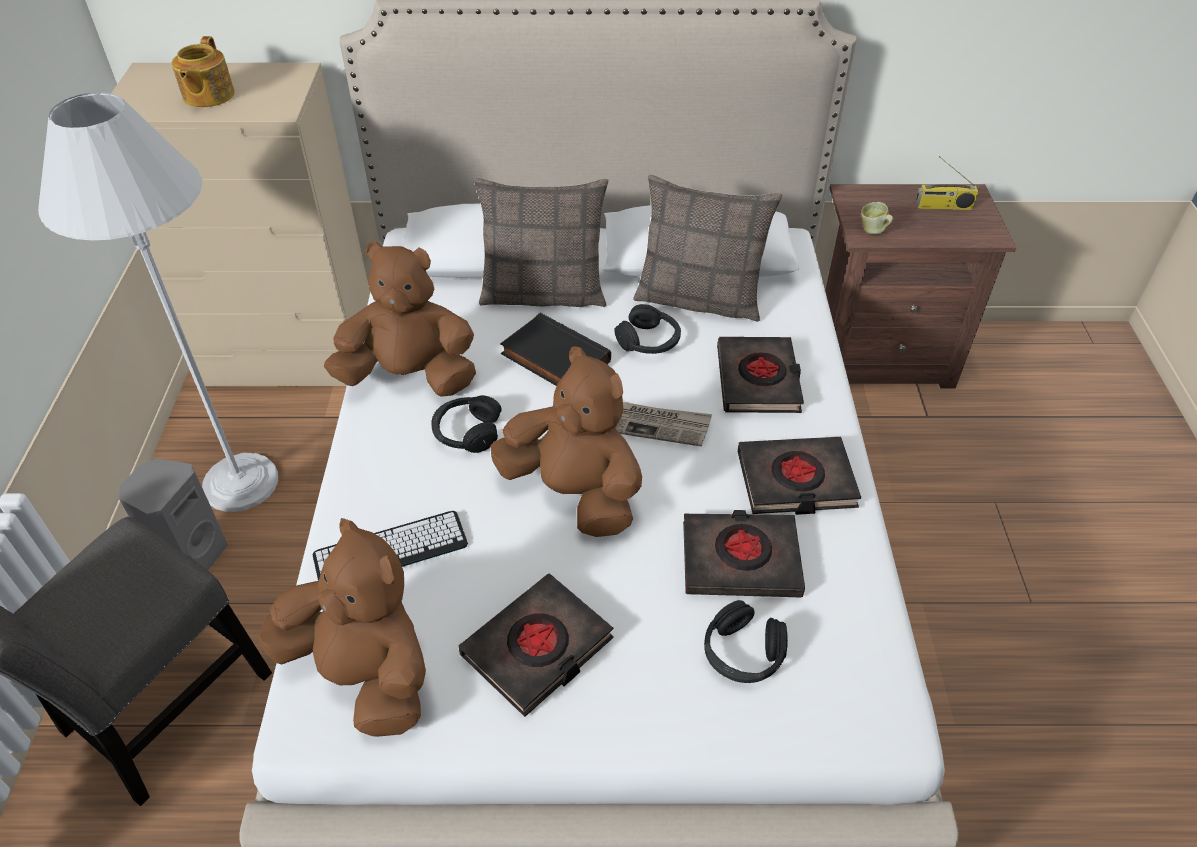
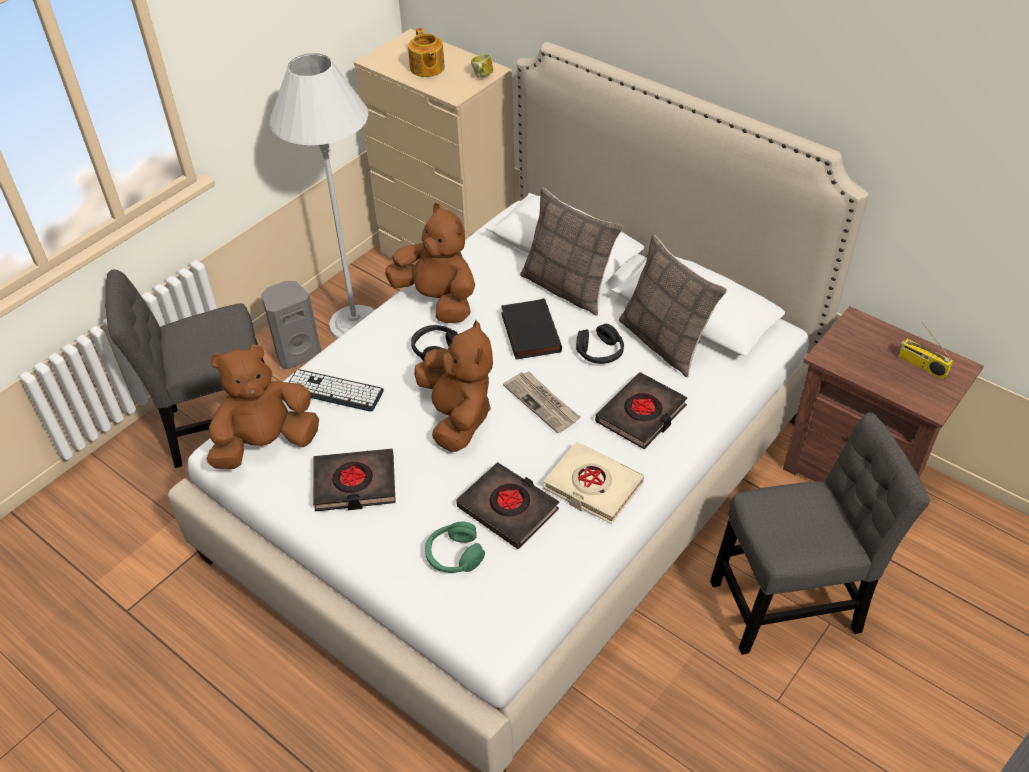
camera: 40 degrees right, 0 degrees up
(207, 96) = (427, 68): teapot -> teapot turned 60 degrees counterclockwise
(364, 674) = (266, 444): brown plush toy -> brown plush toy turned 105 degrees counterclockwise
(742, 653) = (454, 555): black headphones -> green headphones
(796, 481) = (592, 487): black book -> beige book
(874, 232) = (837, 357): mug -> mug (481, 77)
(950, 504) = (792, 603): none -> grey chair

